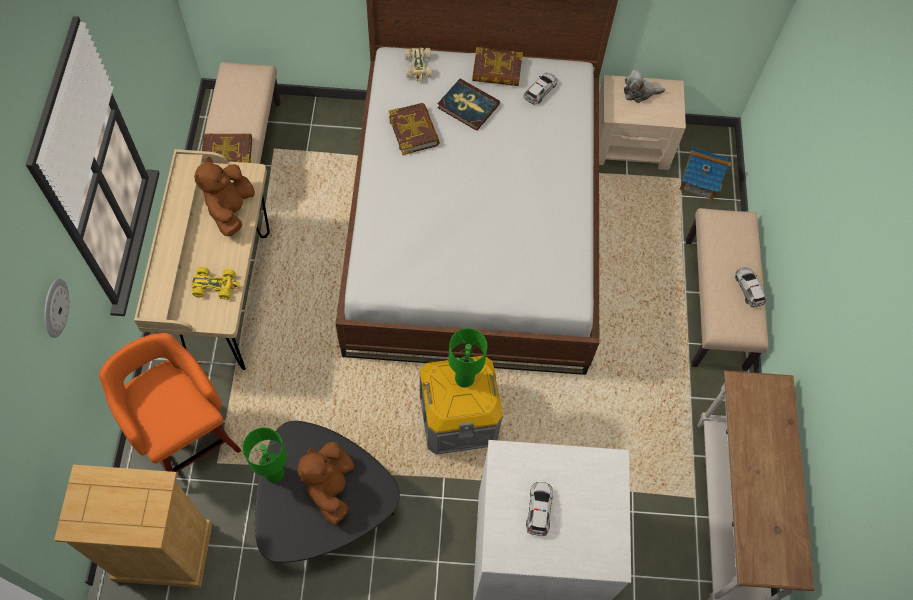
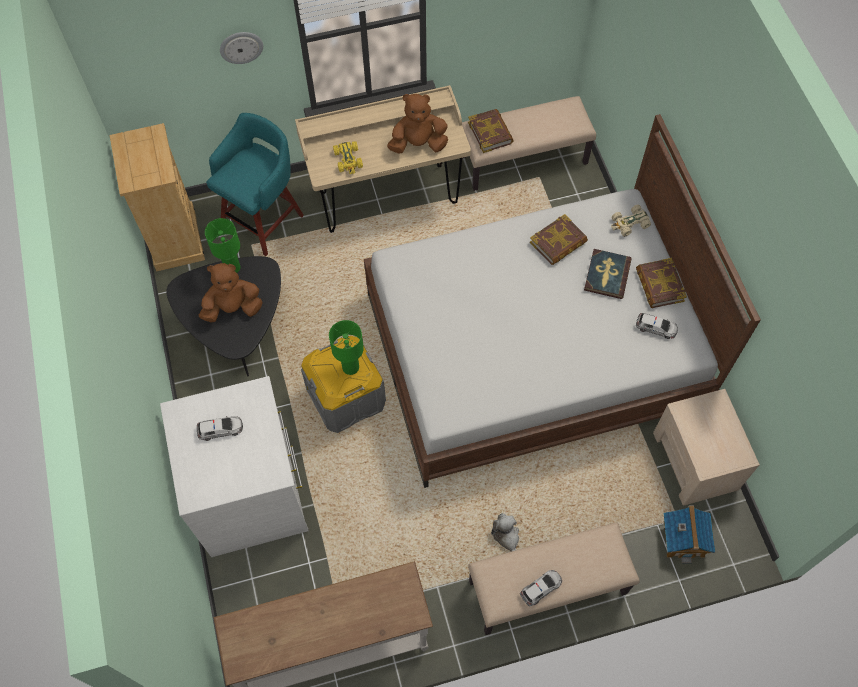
camera: 75 degrees right, 0 degrees up
(188, 438) = (264, 219): orange stool -> turquoise stool
(639, 93) = (720, 426): plush toy -> plush toy (506, 536)

